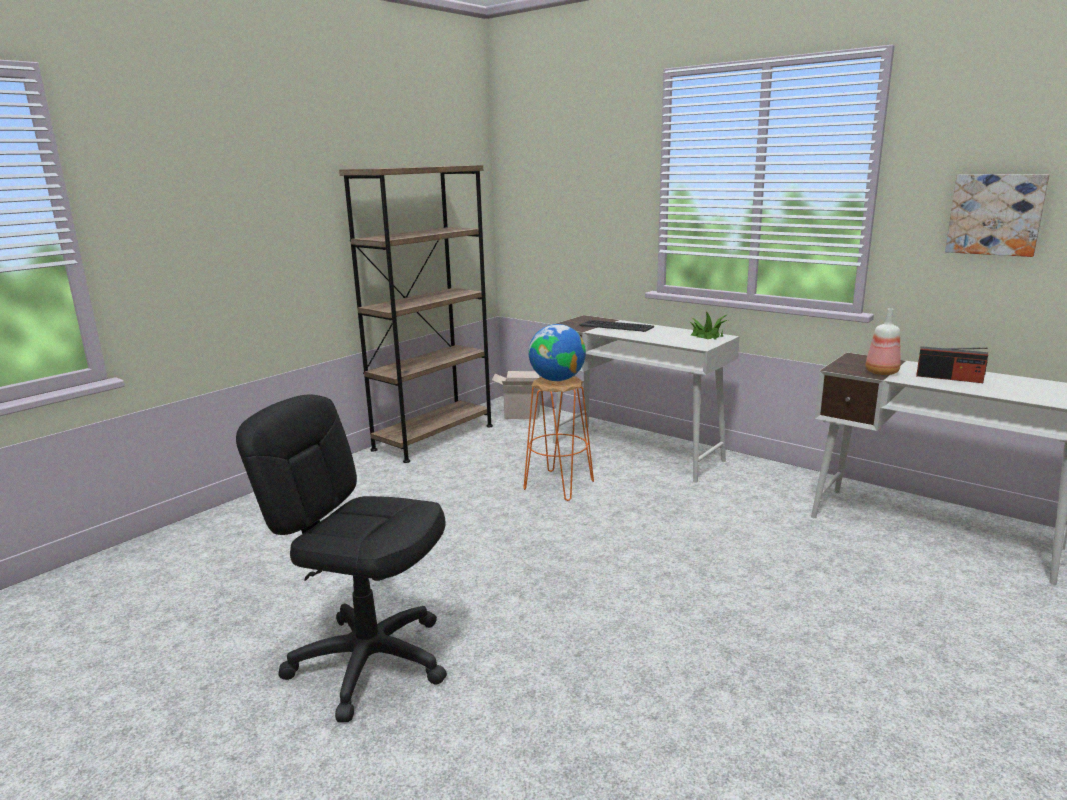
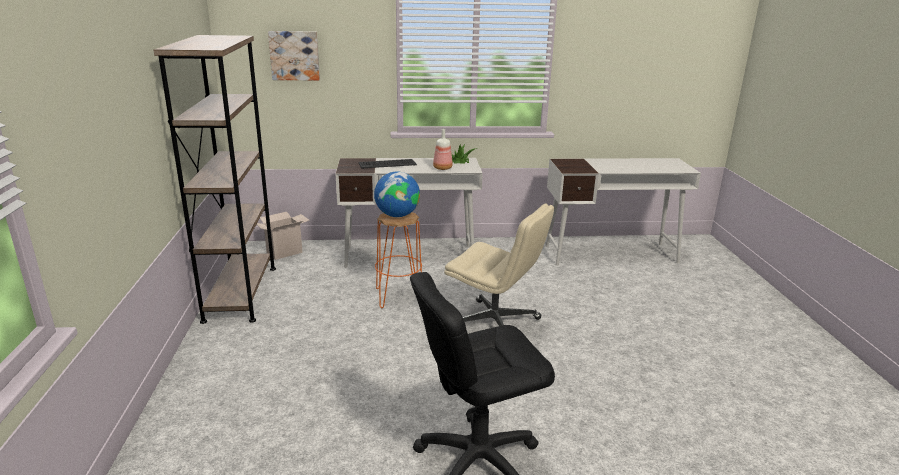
camera: 45 degrees left, 5 degrees up
(611, 550) = (495, 325): none -> beige office chair
(882, 373) = (590, 168): bottle -> bottle (443, 168)
(949, 378) = (620, 165): radio -> none
(995, 214) = (616, 68): picture -> picture (294, 55)

